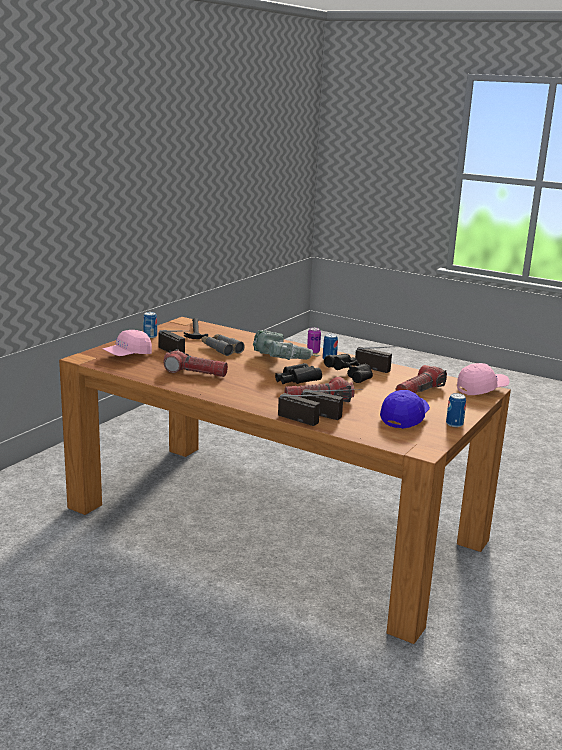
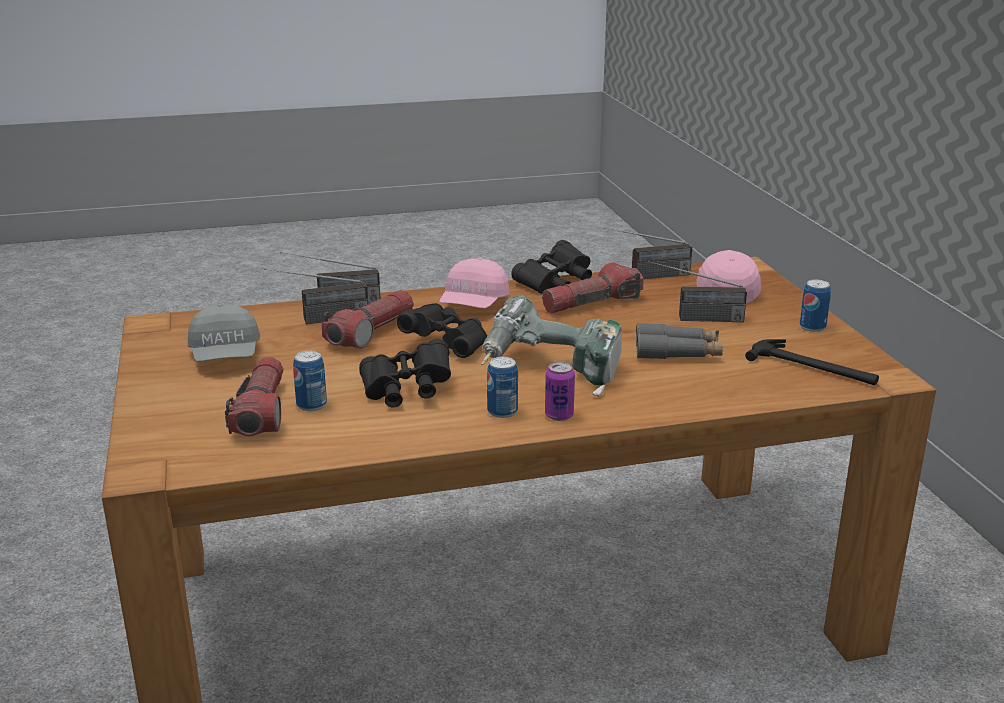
camera: 135 degrees right, 5 degrees up
(182, 386) = (555, 284): none -> black binoculars
(381, 370) = (384, 429): radio -> radio (646, 276)
(405, 418) = (225, 355): blue cap -> grey cap
(454, 424) = (146, 374): can -> can (311, 405)
(481, 389) = (158, 466): pink cap -> pink cap (473, 304)

